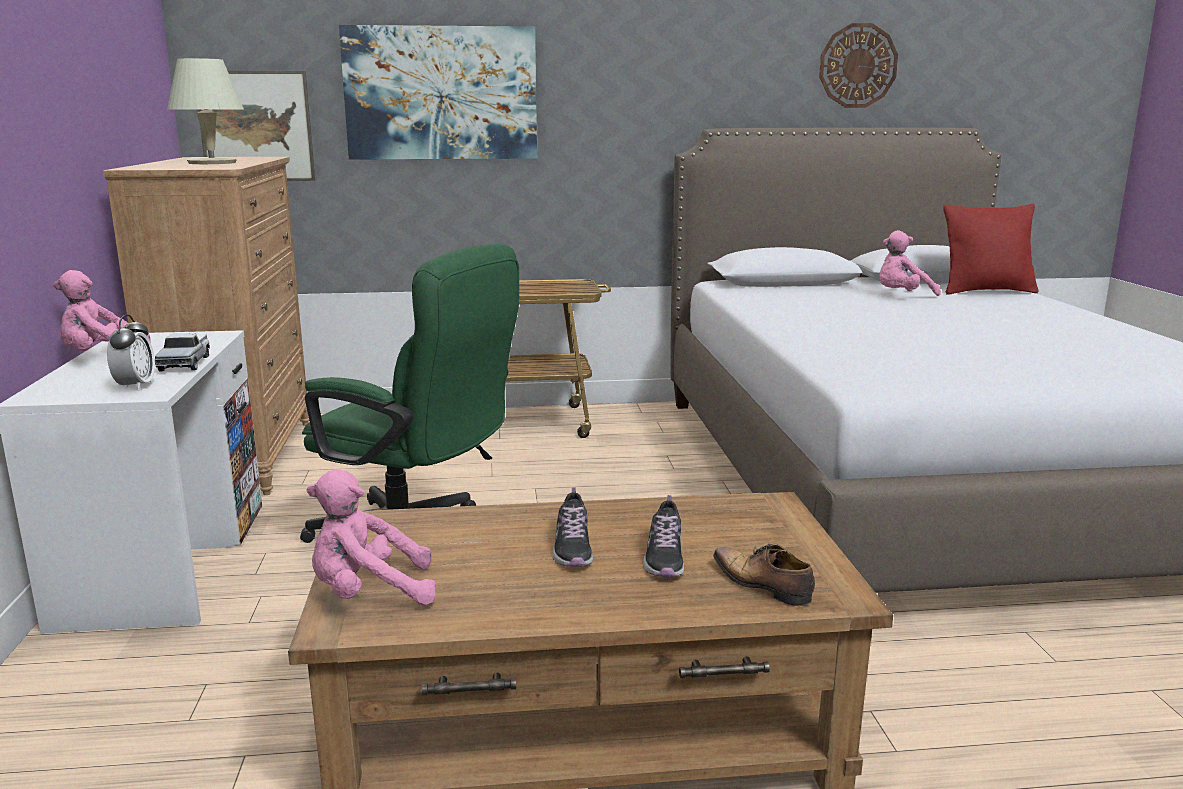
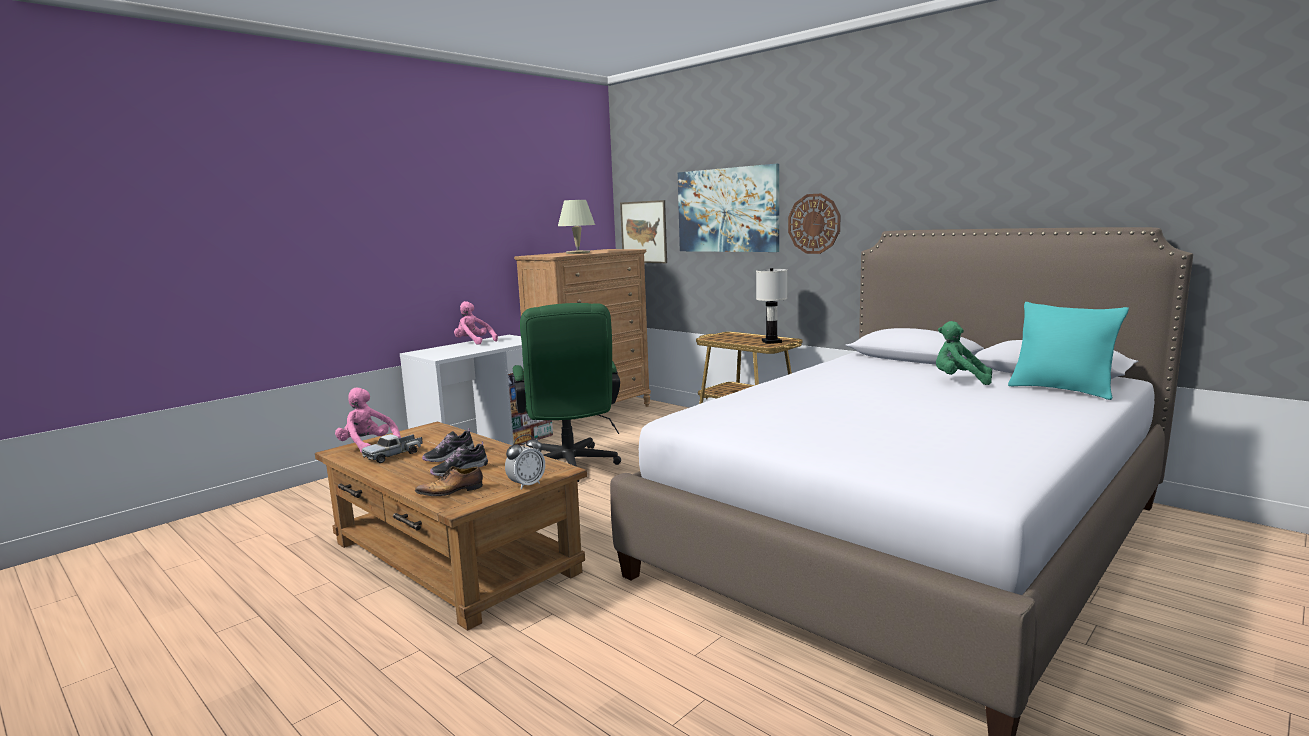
camera: 50 degrees right, 5 degrees down
(135, 386) = (445, 354): alarm clock -> alarm clock (526, 485)
(186, 363) = (485, 349): toy truck -> toy truck (394, 455)
(565, 287) = (771, 342): none -> white table lamp
(762, 585) = (451, 491): shoe -> shoe turned 120 degrees counterclockwise
(858, 66) = (1030, 172): wall clock -> wall clock (814, 223)
(902, 296) = (959, 381): pink plush toy -> green plush toy
(986, 291) = (1061, 390): red pillow -> turquoise pillow

